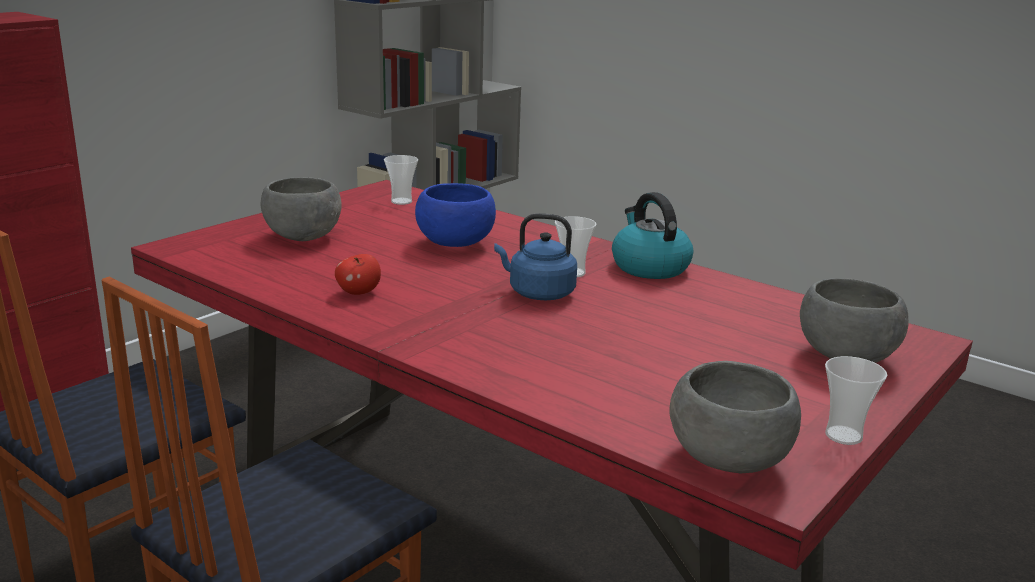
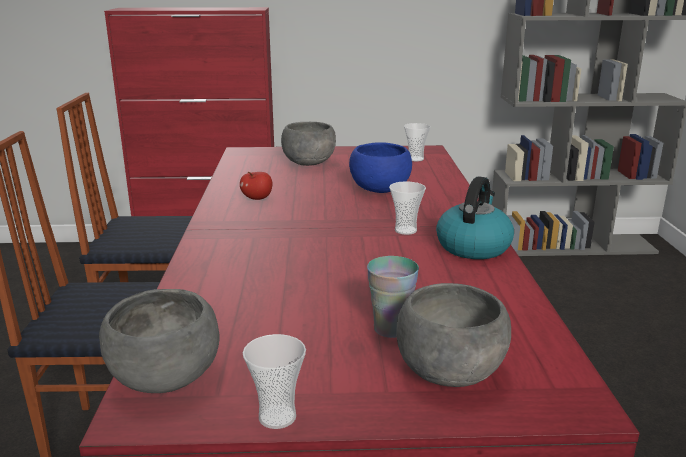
camera: 50 degrees right, 0 degrees up
(538, 293) = (348, 233): blue kettle -> none
(754, 349) = (390, 329): none -> cup

